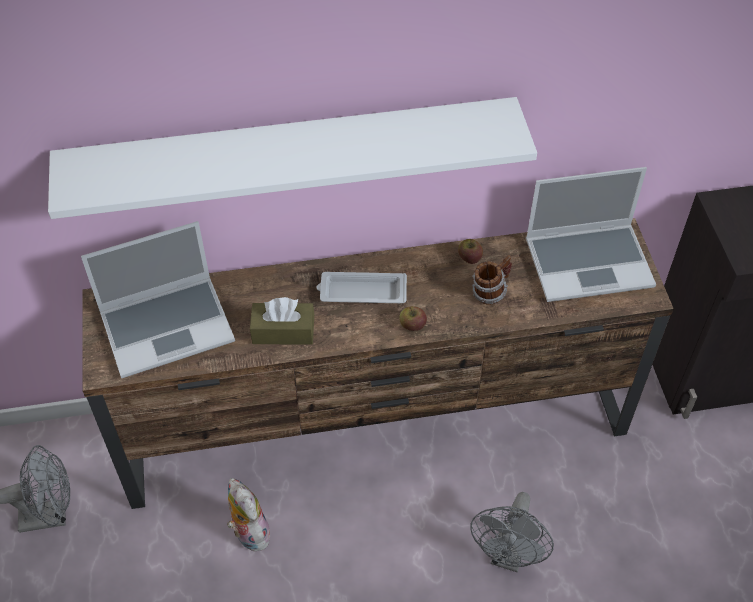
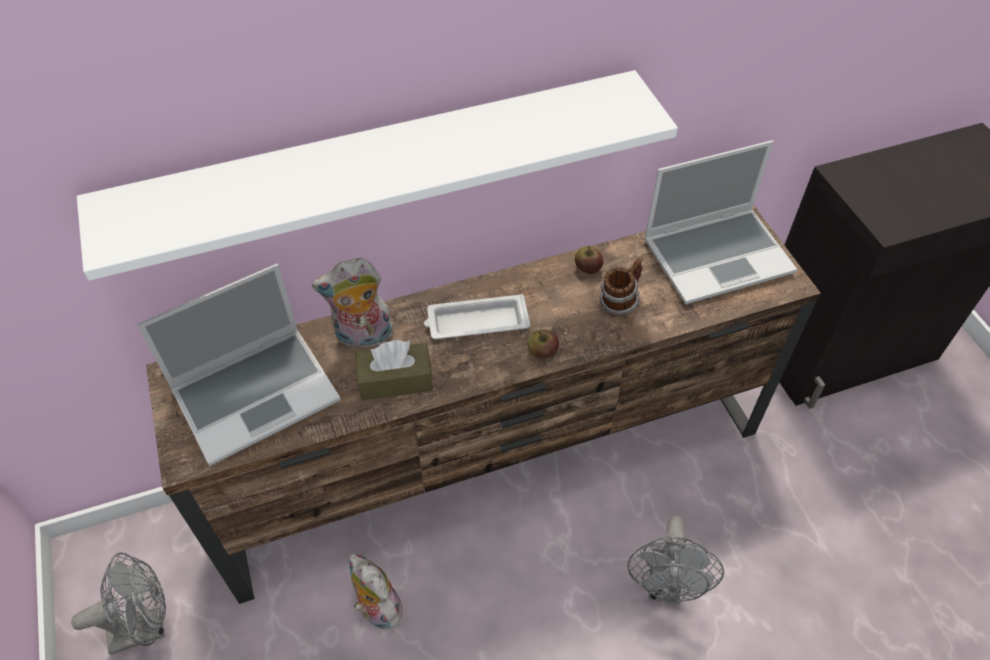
camera: 10 degrees left, 0 degrees up
(263, 292) = (363, 337): none -> plush toy

